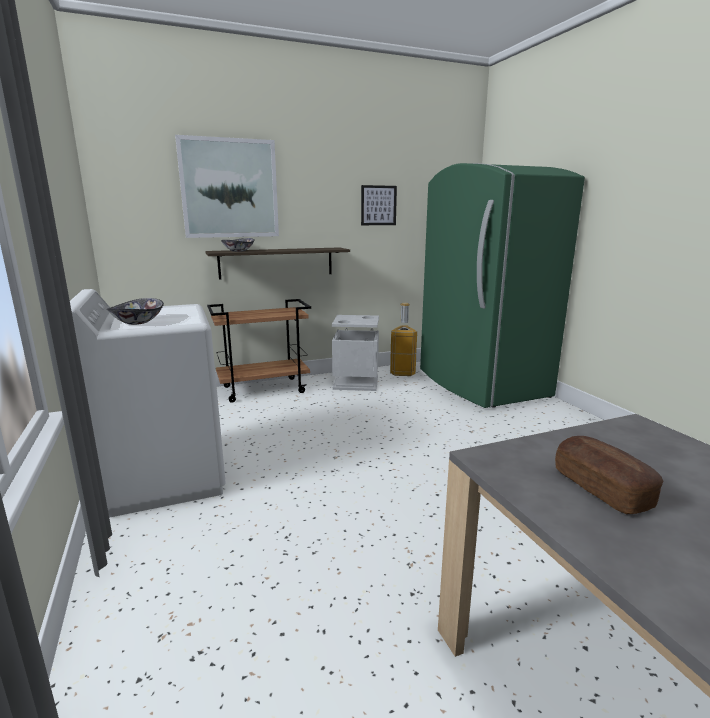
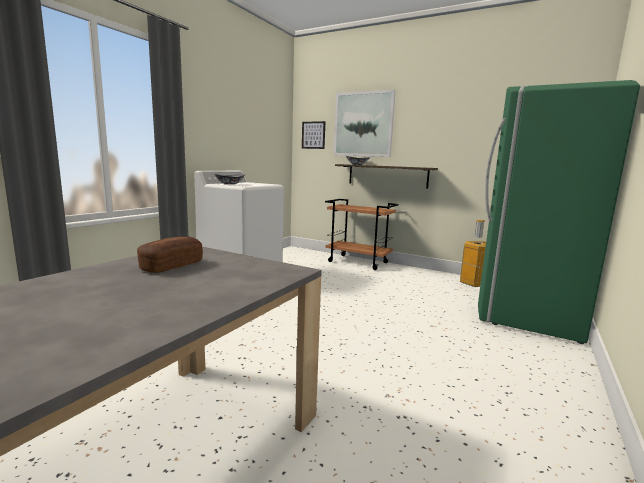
camera: 50 degrees right, 5 degrees down
(355, 382) = (421, 276): grey trash can -> none
(378, 205) = (477, 134): picture -> picture (313, 135)

